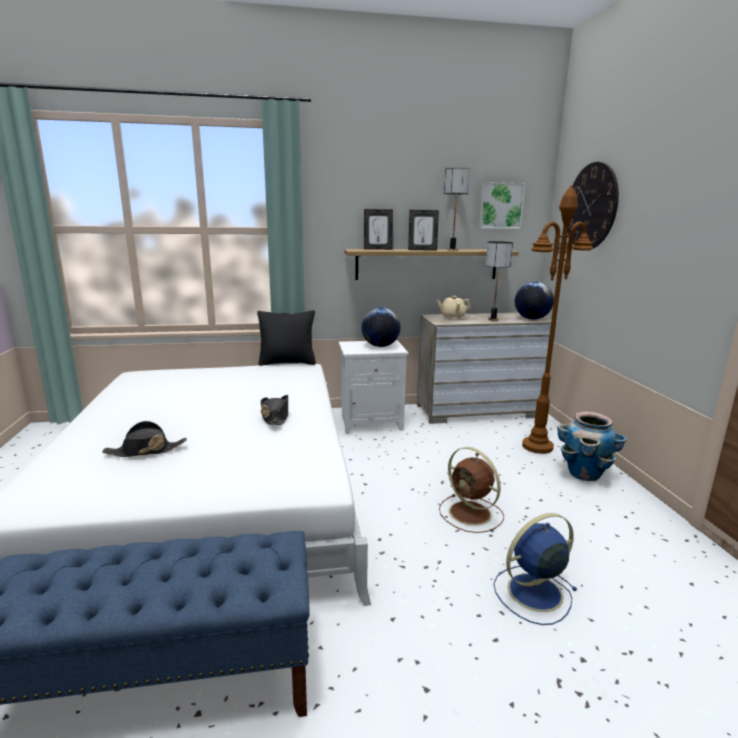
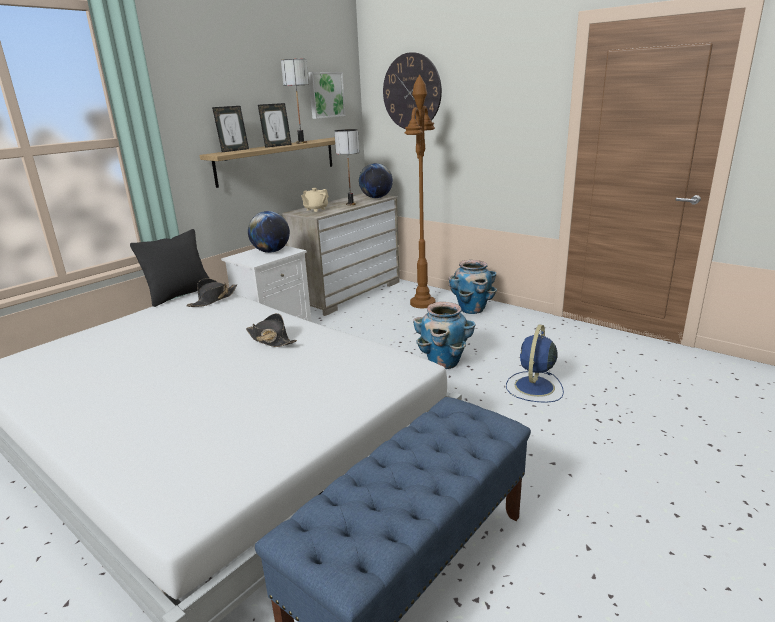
camera: 40 degrees left, 5 degrees up
(145, 451) = (209, 412): black hat -> black hat (213, 299)
(471, 514) = (444, 363): brown fan -> planter

